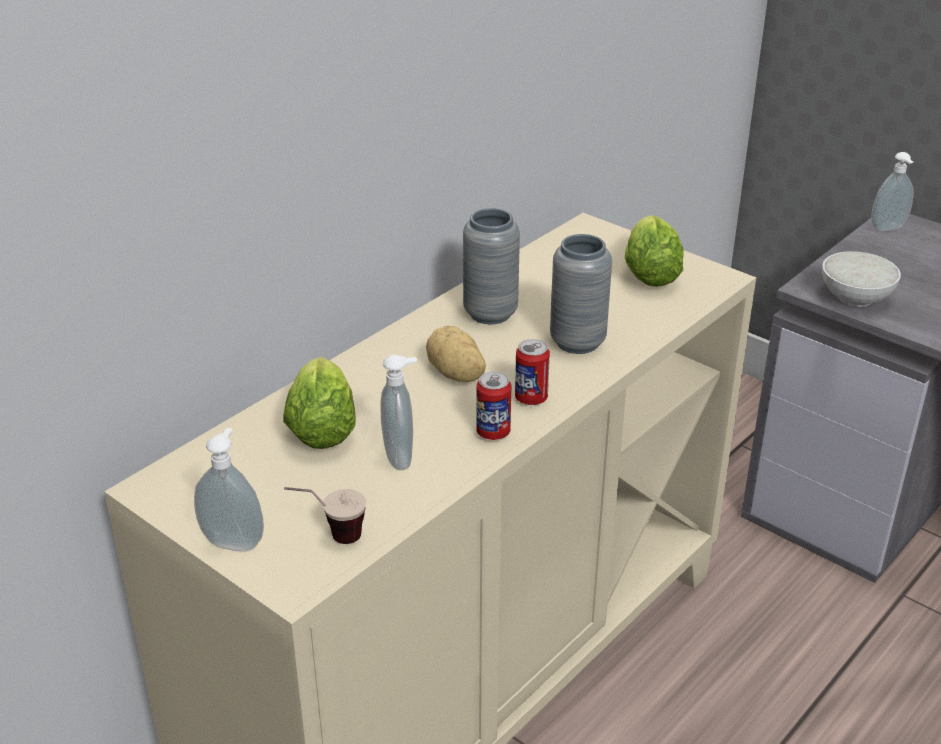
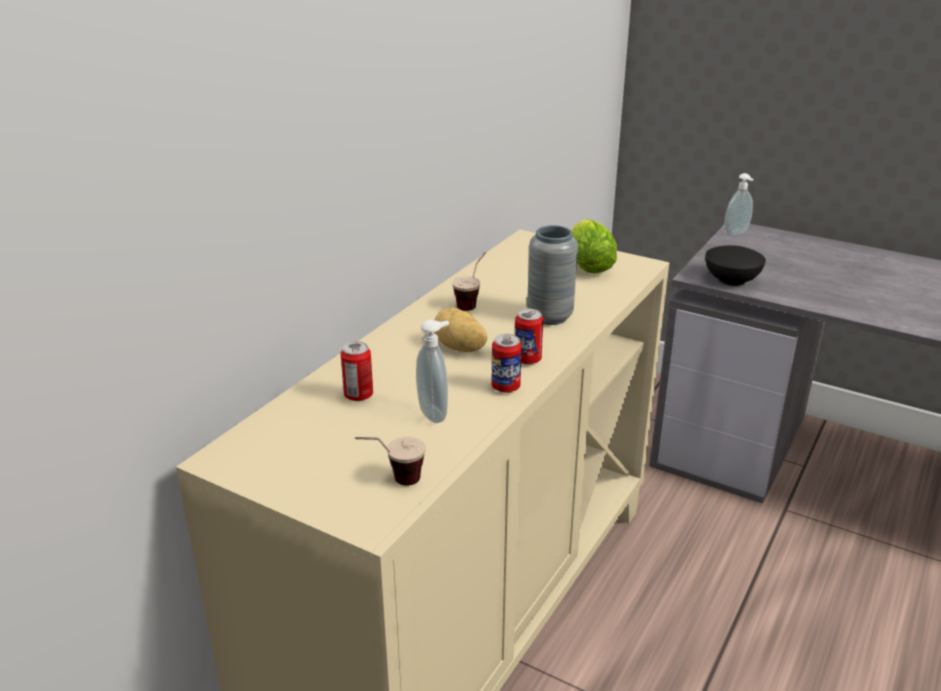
camera: 10 degrees left, 5 degrees down
(234, 541) = (308, 494): soap dispenser -> none
(322, 425) = (358, 395): lettuce -> can
(490, 313) = (472, 302): grey vase -> cup
(854, 298) = (731, 280): white bowl -> black bowl

